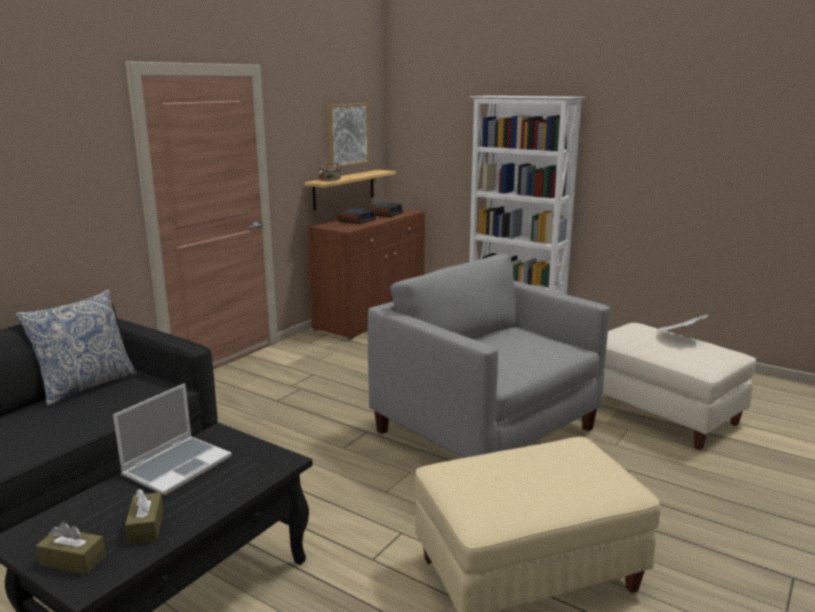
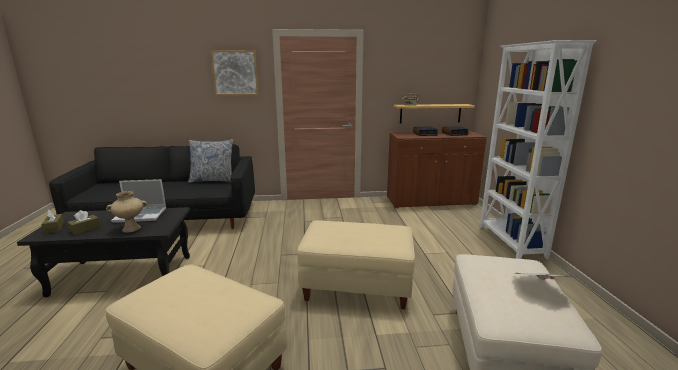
camera: 50 degrees right, 0 degrees up
(230, 482) = (132, 228): none -> beige vase
(347, 135) = (438, 77): picture -> picture (235, 73)
(486, 430) = (357, 286): grey armchair -> beige ottoman

